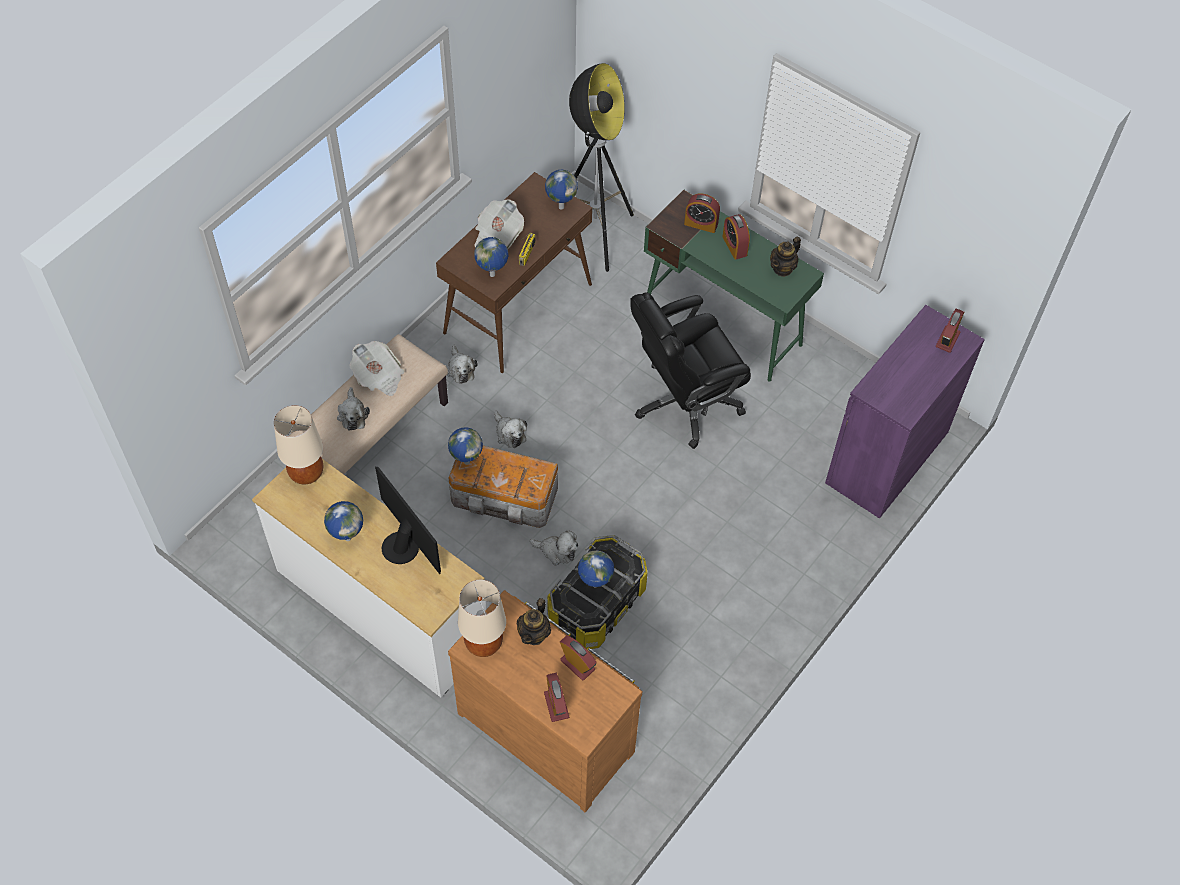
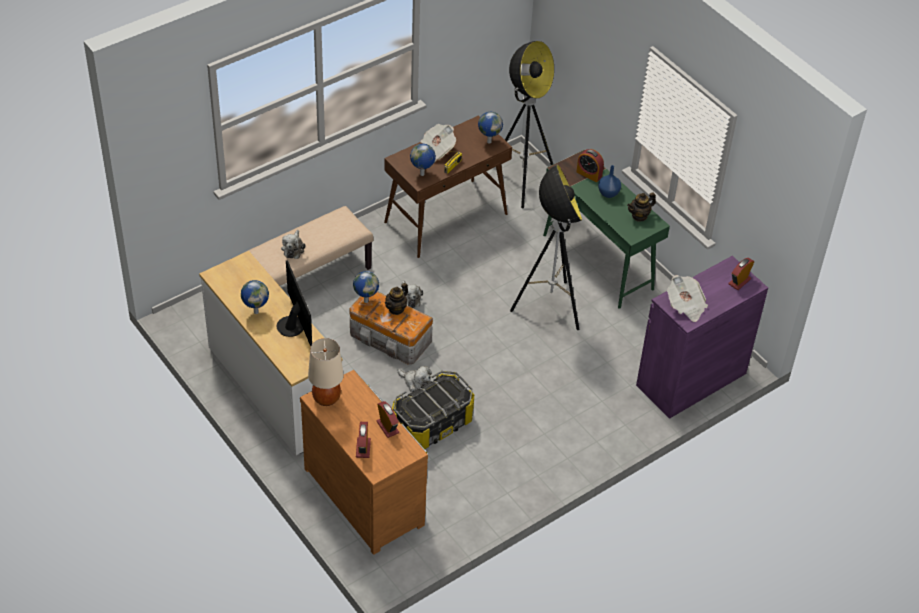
camera: 15 degrees right, 10 degrees down
(306, 473) = (242, 266): beige table lamp -> none
(378, 377) = (320, 229): newspaper -> newspaper (685, 306)
(460, 369) = (388, 248): plush toy -> none
(534, 634) = (364, 401): teapot -> teapot (396, 309)
(594, 585) = (430, 401): globe -> none
(685, 402) = (549, 307): black office chair -> floor lamp
(734, 246) = (608, 193): alarm clock -> blue vase

